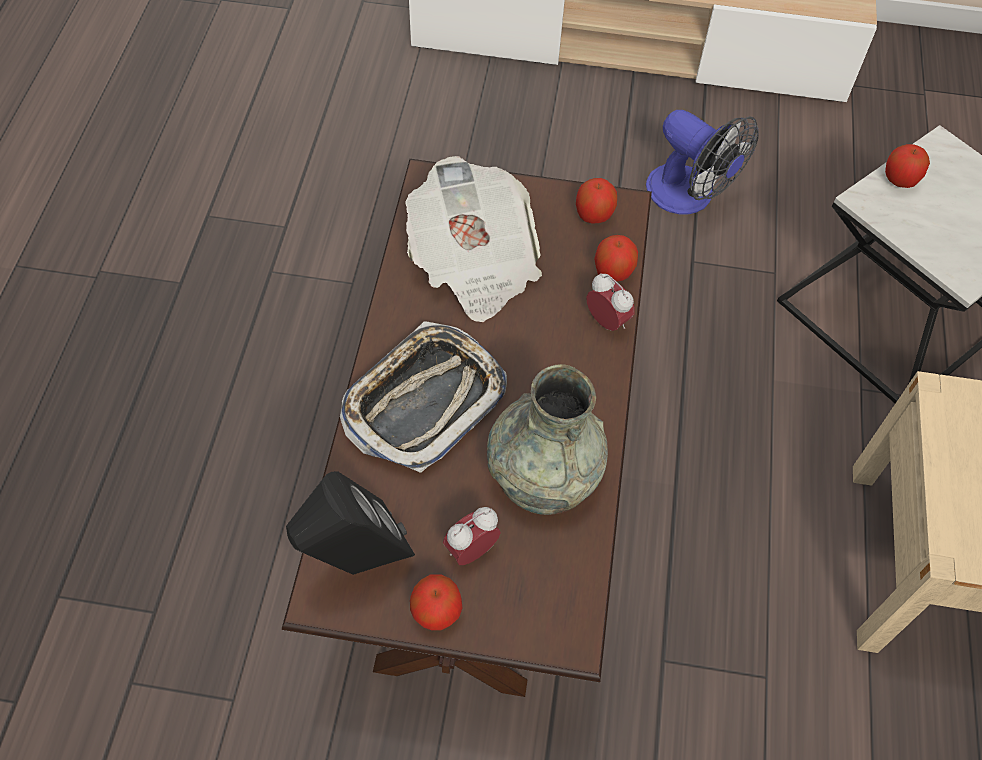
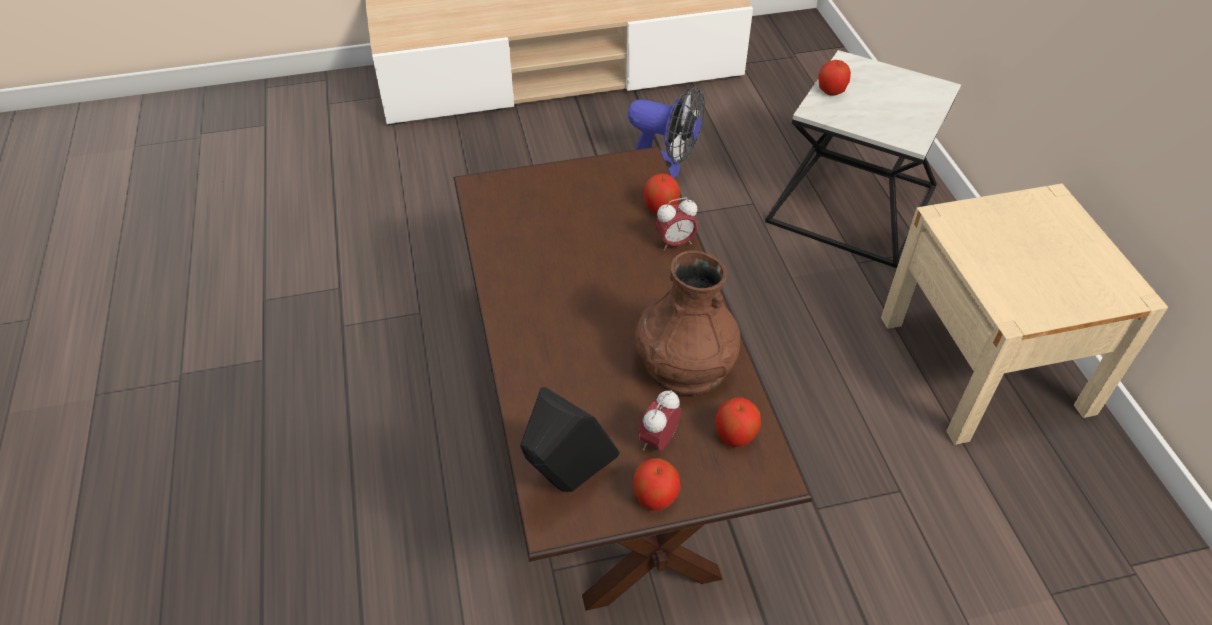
camera: 20 degrees left, 10 degrees down
(424, 401) = (560, 345): tray -> none
(474, 264) = (547, 234): newspaper -> none
(544, 472) = (685, 364): grey vase -> brown vase
(593, 215) = (624, 174): apple -> apple (735, 435)
(607, 322) = (675, 243): alarm clock -> alarm clock turned 135 degrees clockwise

